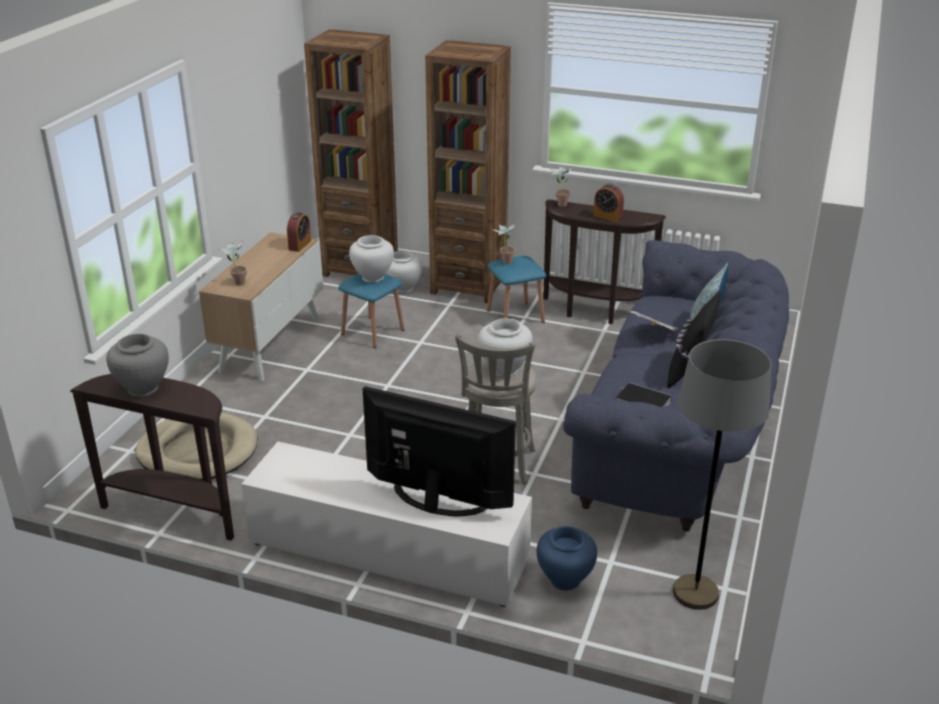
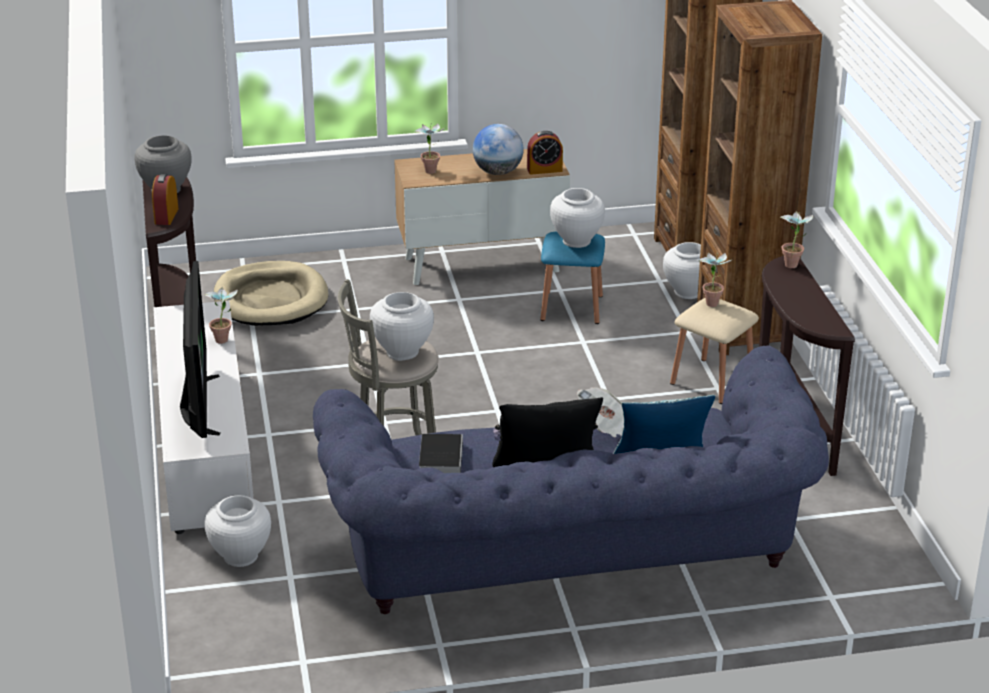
camera: 60 degrees right, 0 degrees up
(279, 261) = (498, 172): none -> globe
(338, 460) = (224, 338): none -> potted plant
(515, 316) = (712, 381): blue stool -> beige stool
(565, 580) = (240, 557): blue vase -> white vase
(607, 217) = (794, 301): alarm clock -> alarm clock (166, 216)
(695, 593) = (280, 644): grey floor lamp -> none

